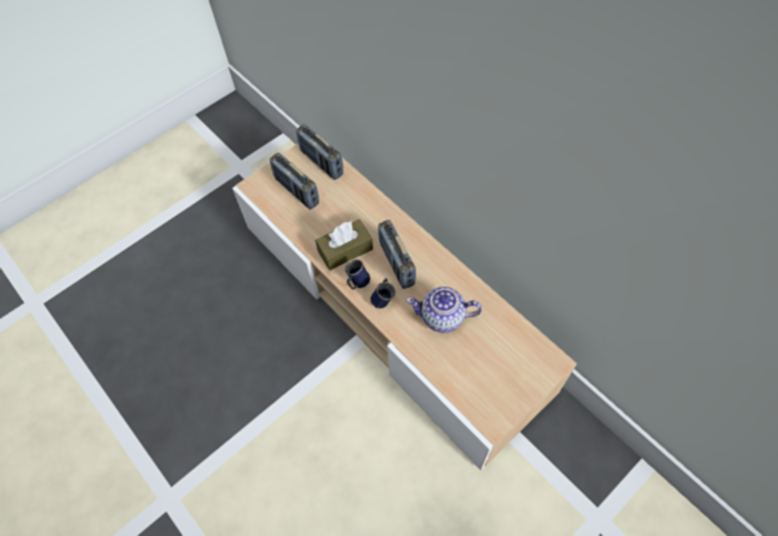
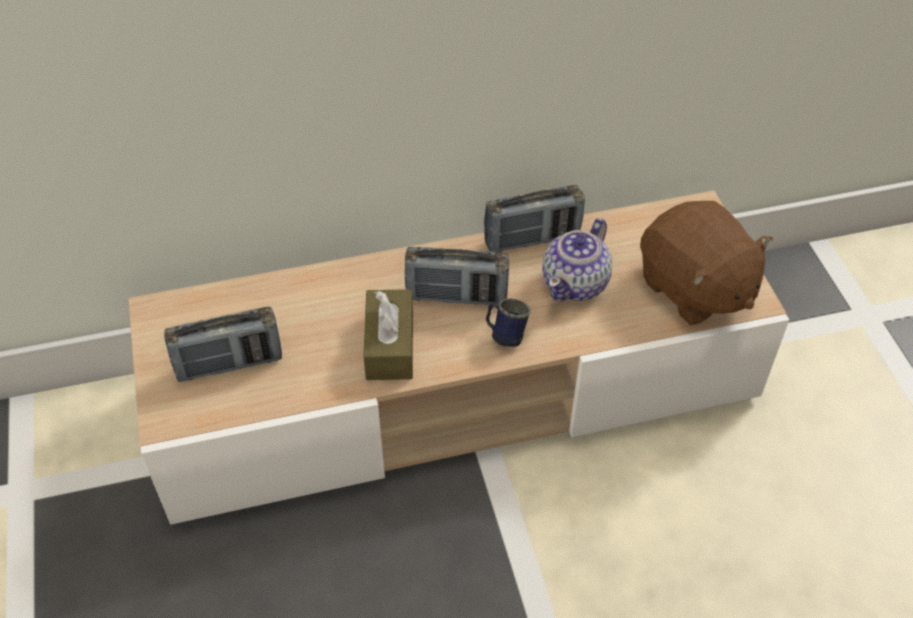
camera: 65 degrees left, 10 degrees down
(321, 163) = (200, 311): radio -> radio (532, 239)
(357, 283) = (457, 354): blue mug -> none
(479, 383) = (694, 289): none -> brown plush toy

